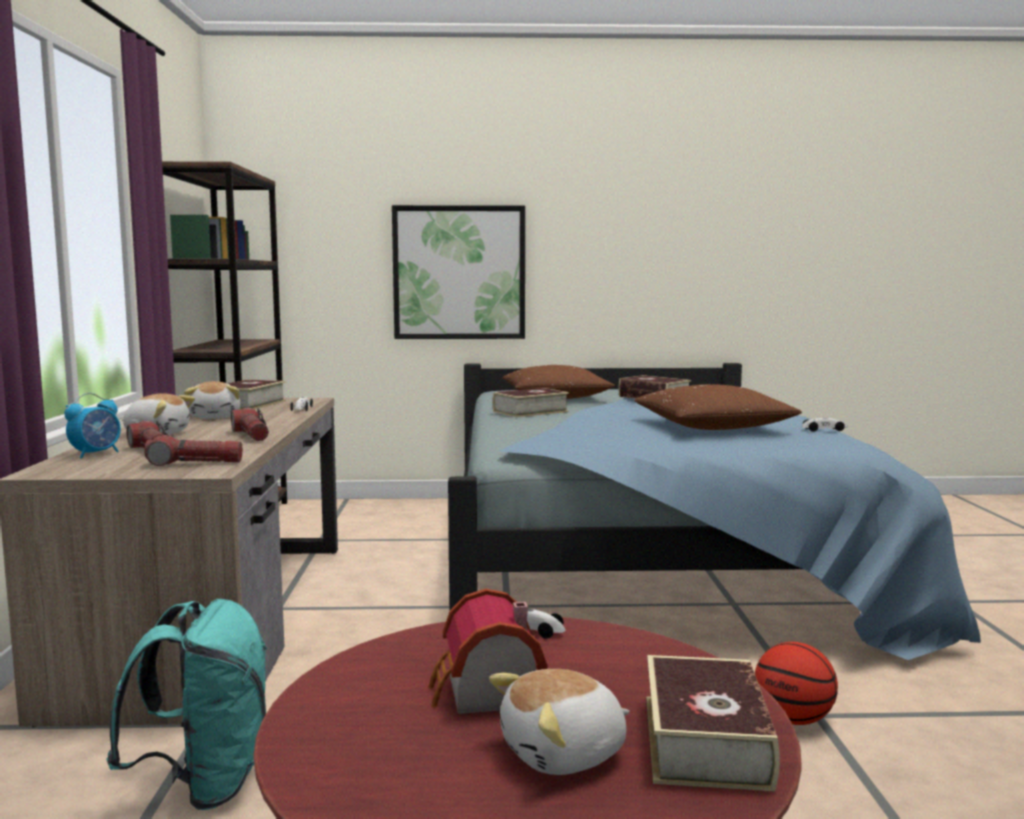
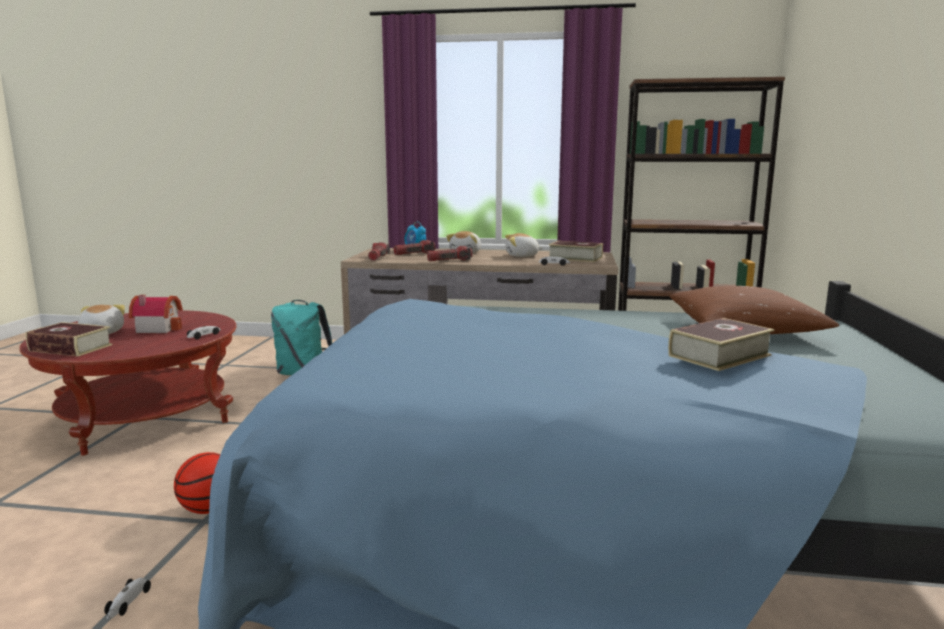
camera: 100 degrees right, 5 degrees up
(459, 272) = (862, 166): picture -> none
(530, 411) = (624, 317): book -> none
(712, 427) = (470, 352): brown pillow -> none
(824, 430) = (423, 394): toy car -> toy car (127, 602)

